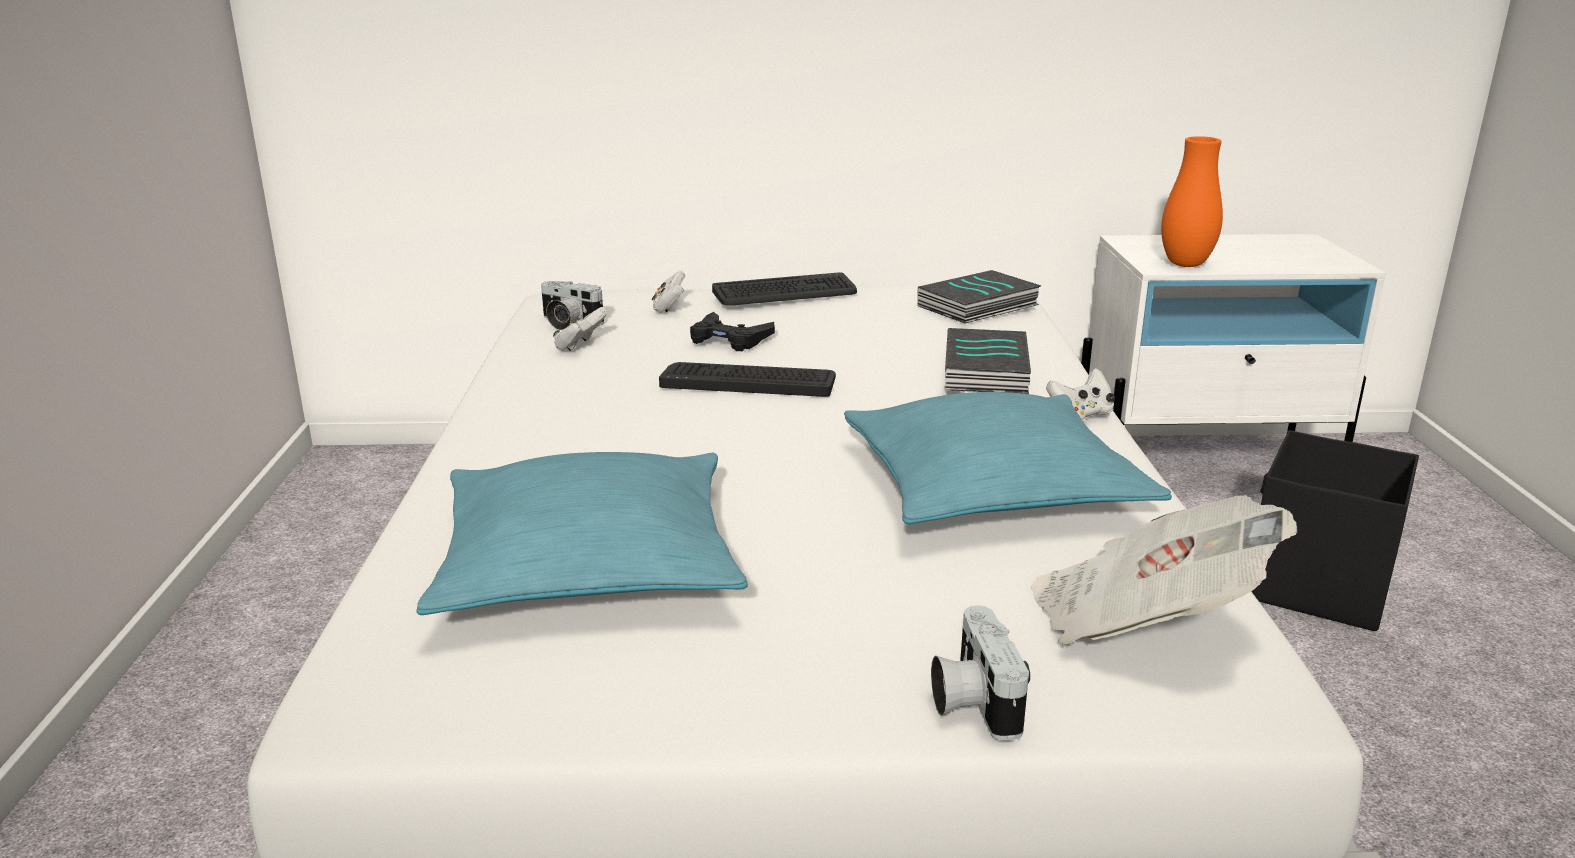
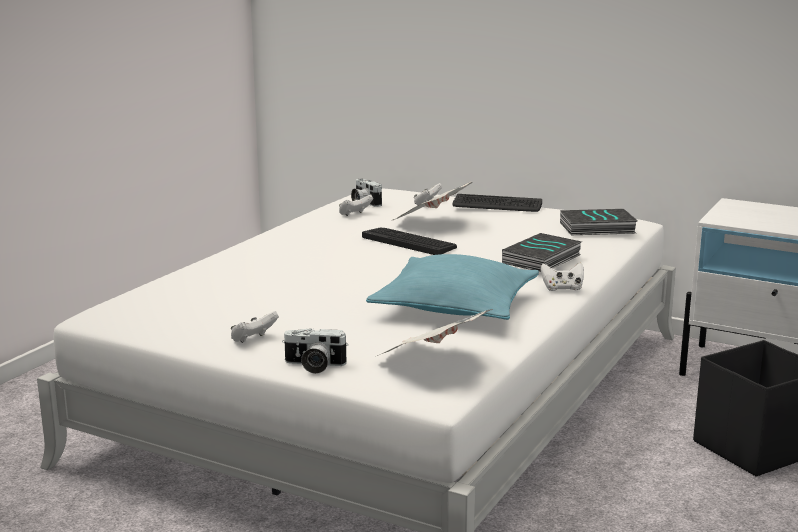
camera: 30 degrees right, 5 degrees down
(589, 564) = (235, 294): turquoise pillow -> none
(729, 339) = (431, 223): black game controller -> newspaper
(768, 669) = (253, 339): none -> white game controller
(971, 700) = (314, 366): camera -> camera turned 105 degrees counterclockwise
(1185, 264) = (740, 221): orange vase -> none

